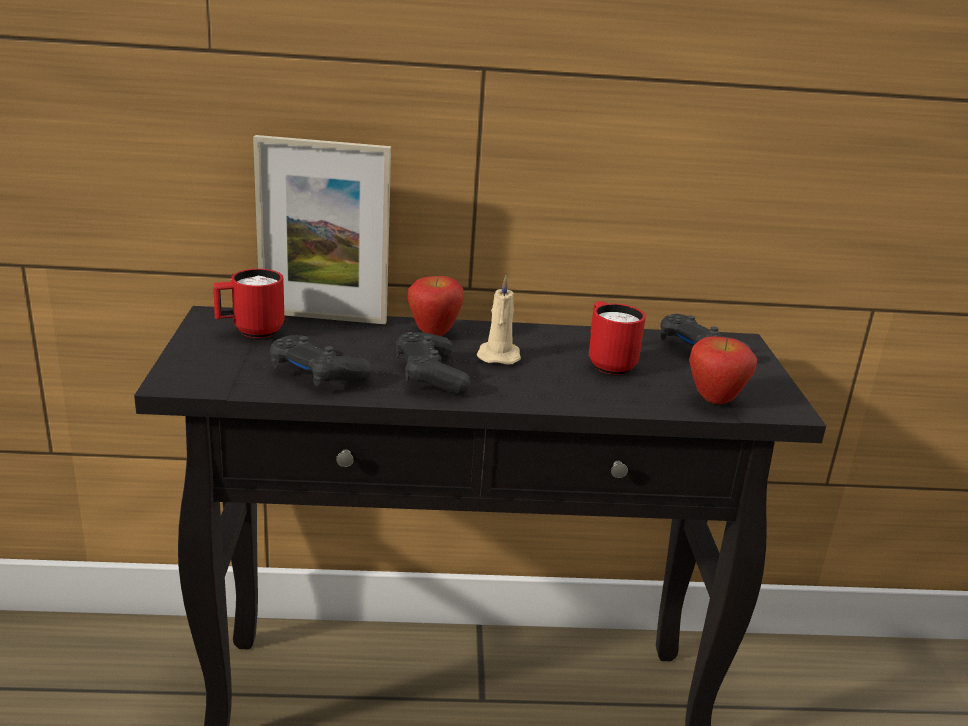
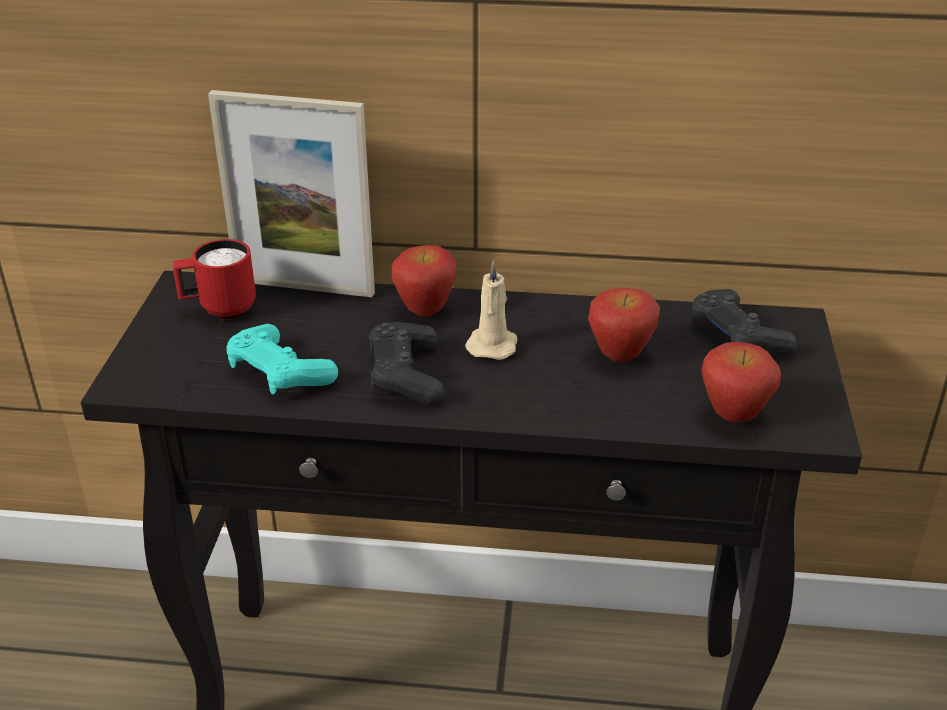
camera: 10 degrees right, 10 degrees up
(317, 374) = (279, 373): black game controller -> turquoise game controller
(608, 363) = (620, 356): red mug -> apple

